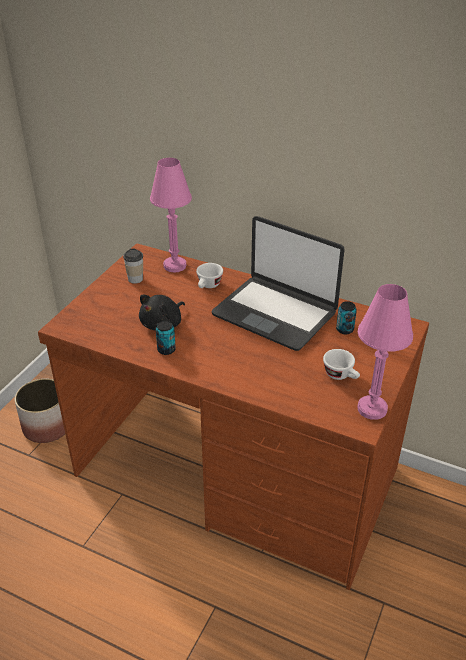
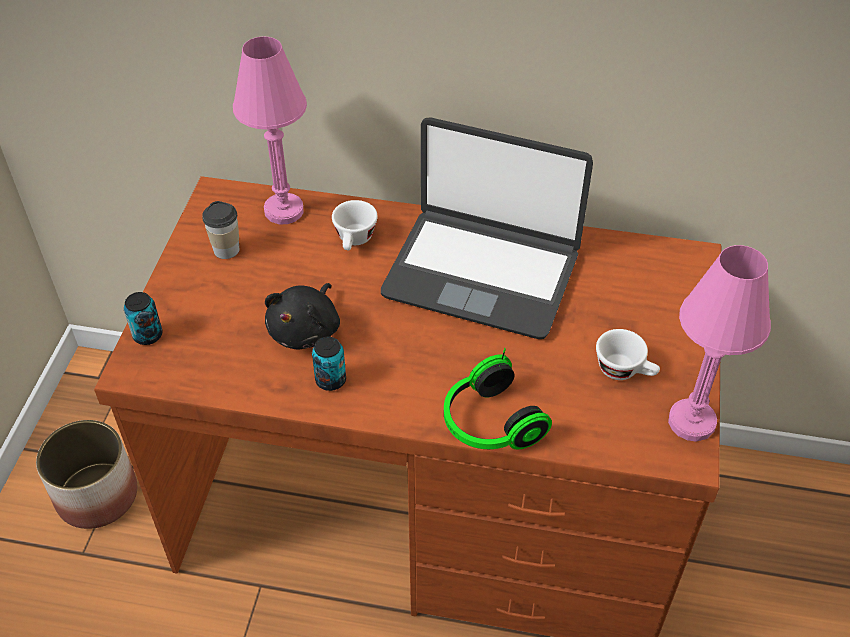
camera: 15 degrees left, 10 degrees up
(248, 387) = (488, 423): none -> headphones
(344, 329) = (600, 283): can -> can (148, 335)

